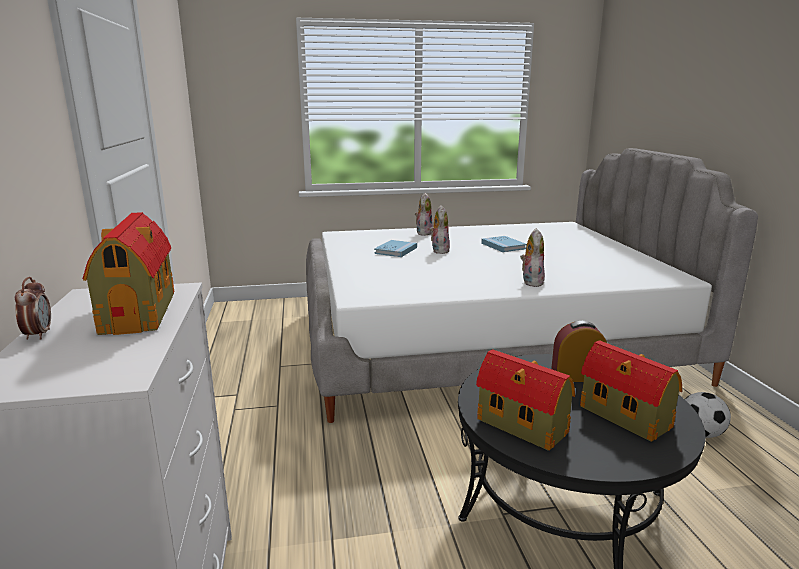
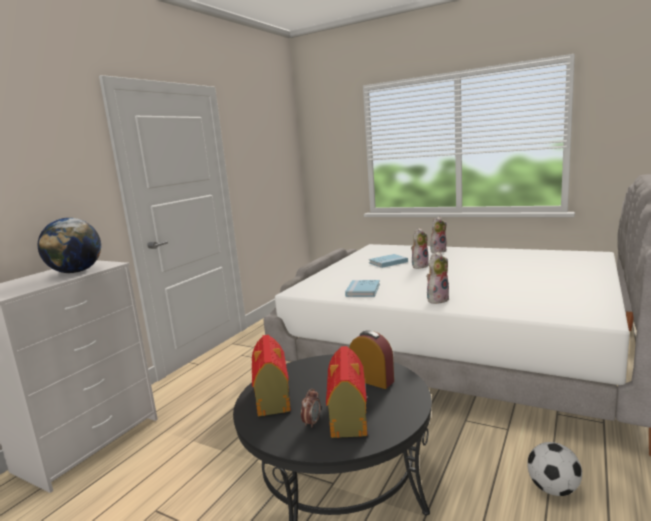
camera: 40 degrees right, 5 degrees down
(38, 335) = (31, 276): alarm clock -> alarm clock (312, 423)
(140, 311) = (76, 272): toy house -> globe
(503, 246) = (482, 267): blue book -> blue book (363, 290)

